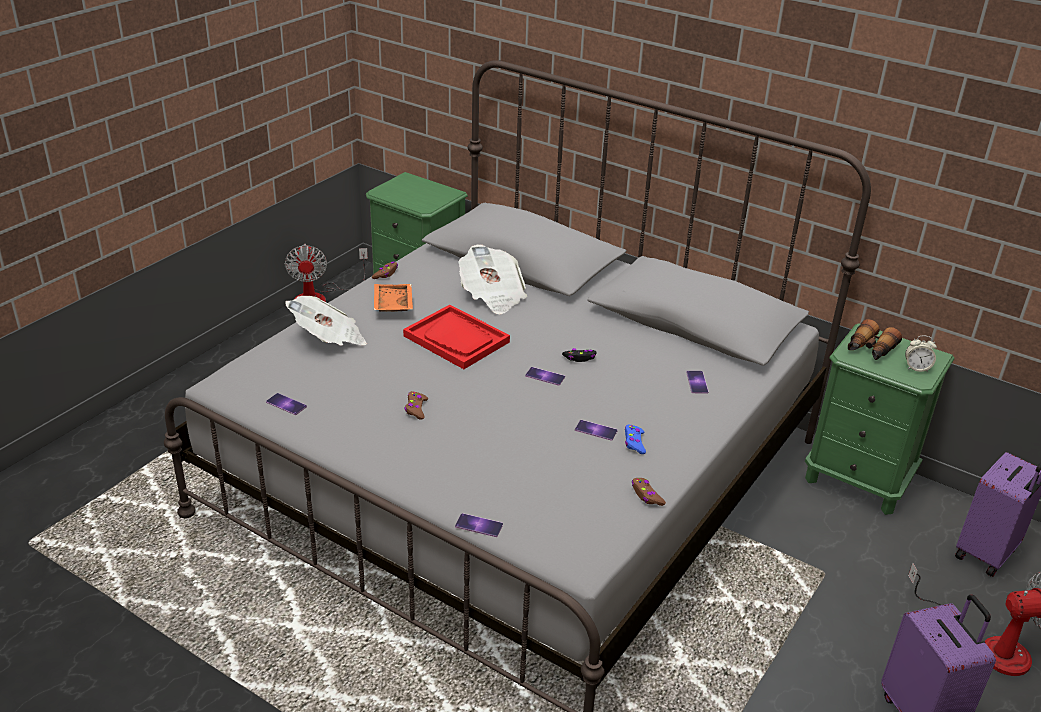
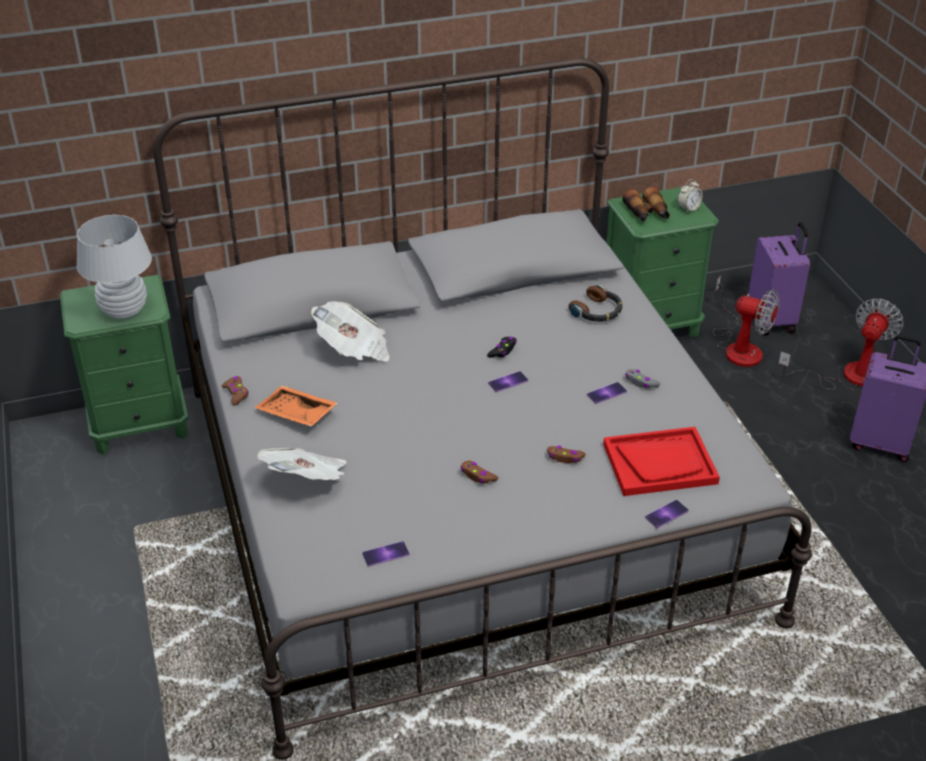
camera: 50 degrees left, 5 degrees up
(319, 298) = (36, 487): fan -> fan (739, 346)
(412, 198) = (124, 311): none -> white table lamp
(456, 339) = (398, 403): red tray -> red tray (660, 463)
(634, 443) = (640, 382): blue game controller -> grey game controller
(646, 495) = (708, 410): brown game controller -> brown game controller (565, 457)
(697, 382) = (597, 311): phone -> headphones

